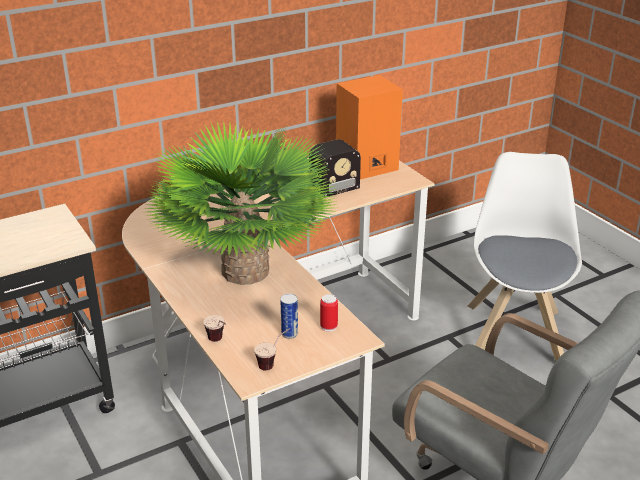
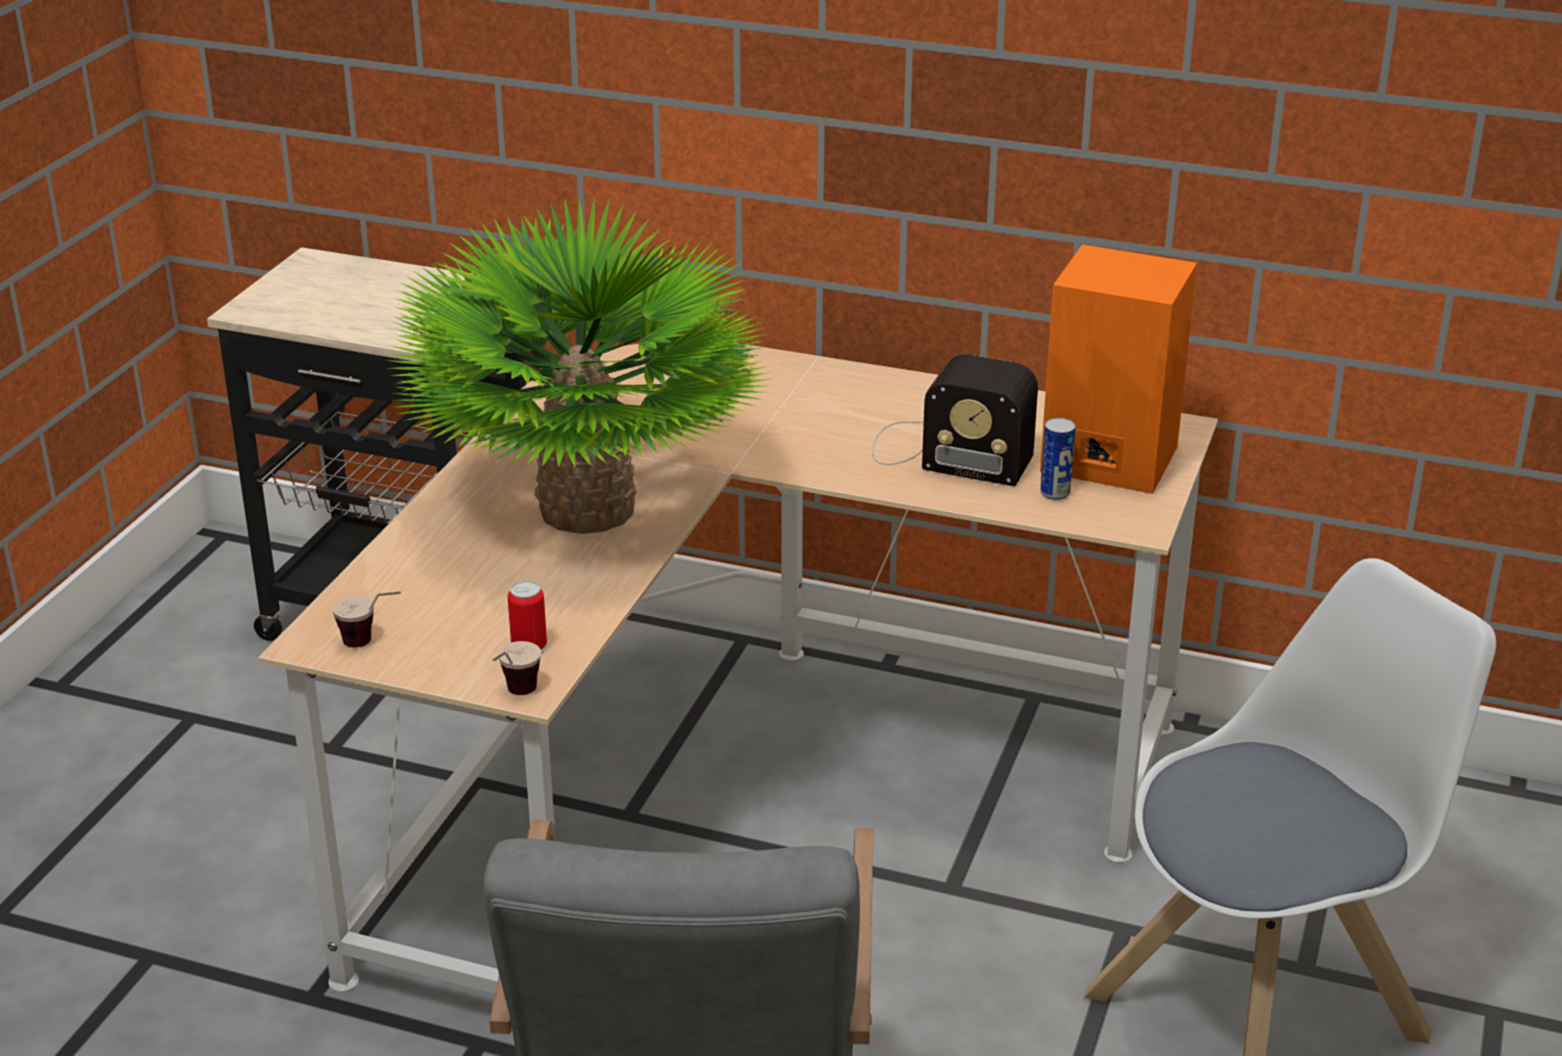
camera: 50 degrees right, 0 degrees up
(219, 342) = (371, 575): cup -> cup (515, 697)
(289, 334) = (465, 623): can -> can (1055, 493)

